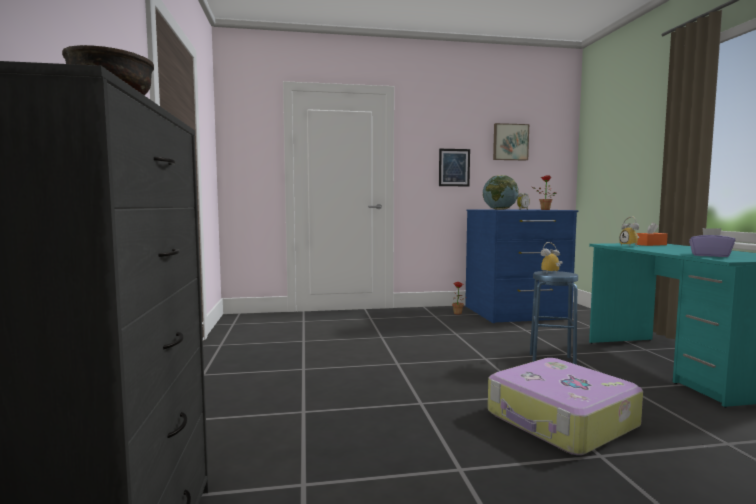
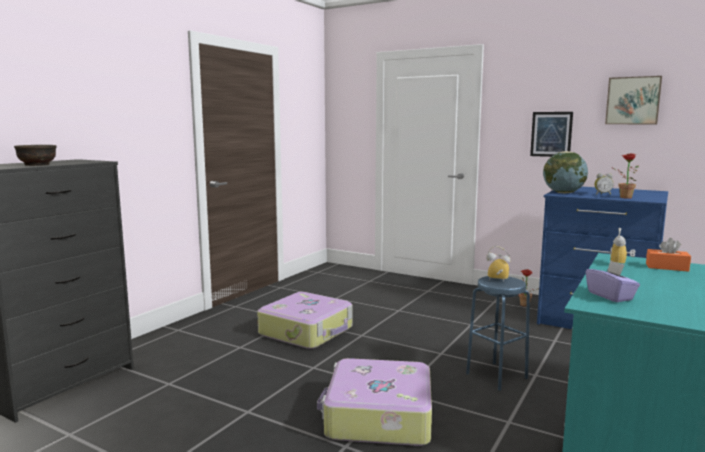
camera: 40 degrees right, 5 degrees up
(341, 374) = (307, 331): none -> suitcase

